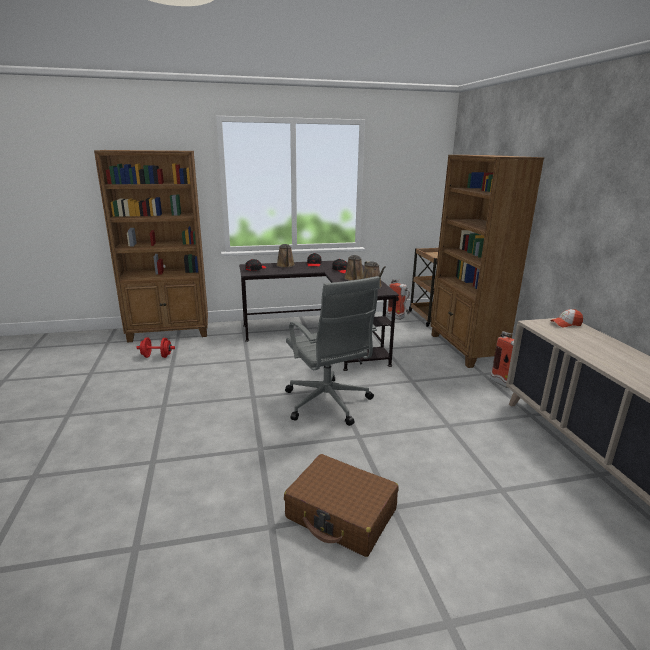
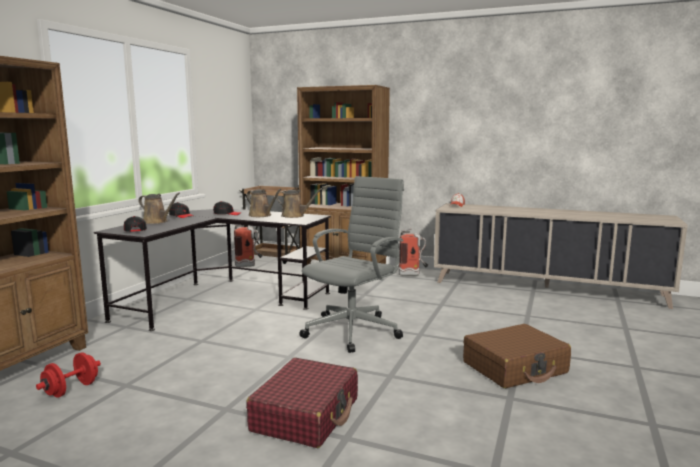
camera: 55 degrees left, 10 degrees down
(174, 435) = (306, 415): none -> red suitcase
(328, 404) = (354, 330): grey office chair -> grey office chair turned 60 degrees counterclockwise

